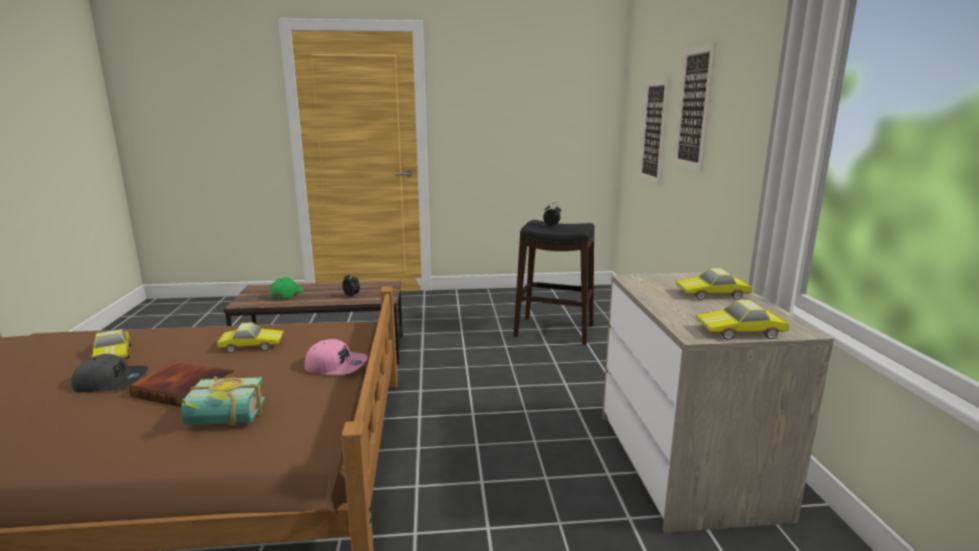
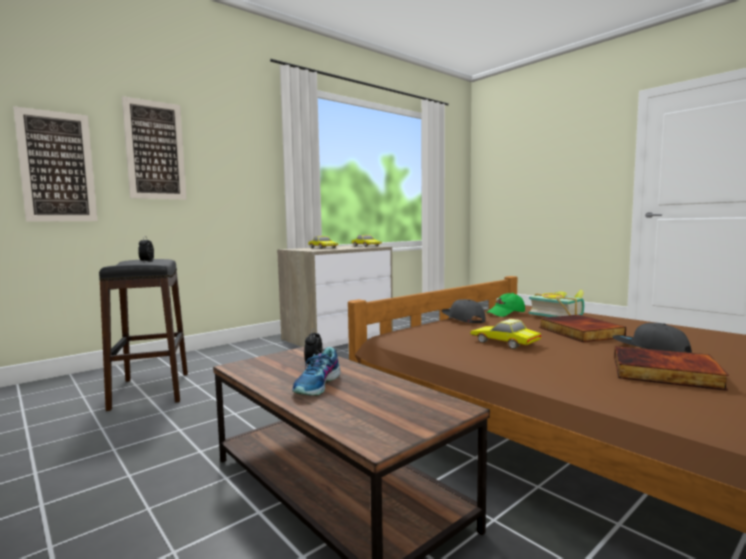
camera: 125 degrees left, 10 degrees down
(114, 354) = (664, 373): toy car -> book
(287, 295) = (368, 398): green cap -> green cap (506, 313)
(323, 291) = (318, 385): none -> shoe
(336, 366) = (462, 319): pink cap -> grey cap

